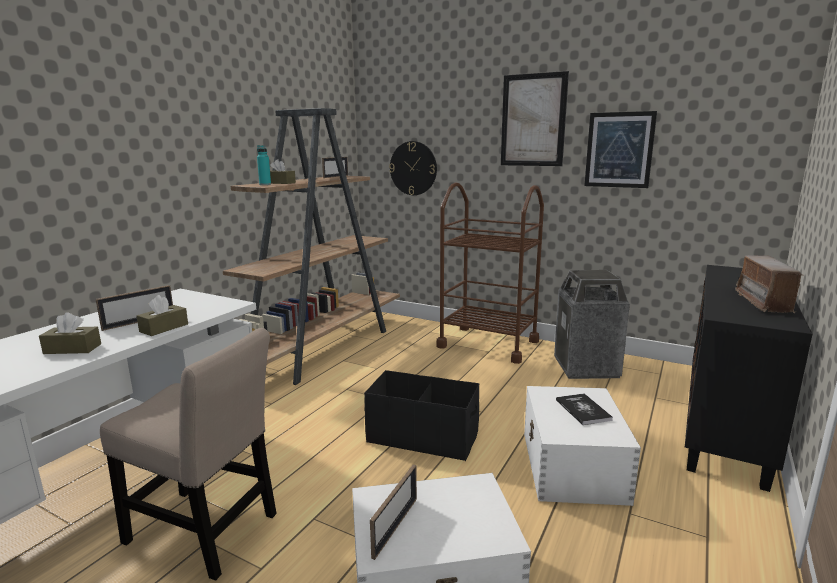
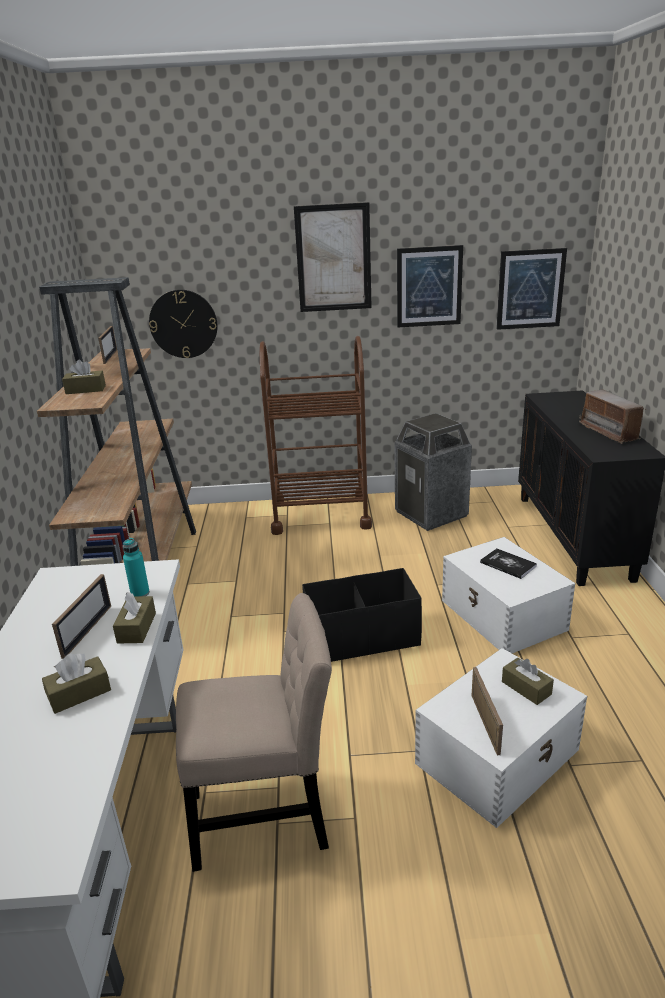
camera: 30 degrees left, 10 degrees up
(265, 184) = (78, 398): turquoise bottle -> turquoise bottle (140, 593)
(473, 515) = (526, 688): none -> brown tissue box
(731, 158) = (530, 289): none -> picture

